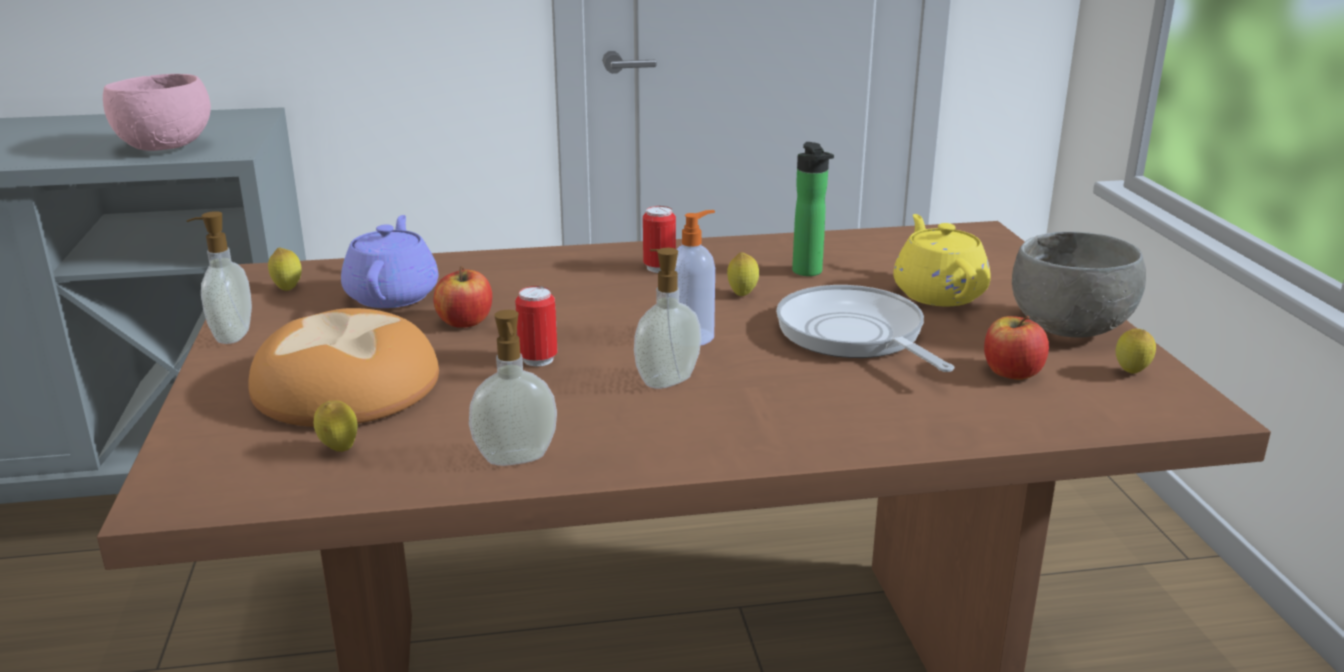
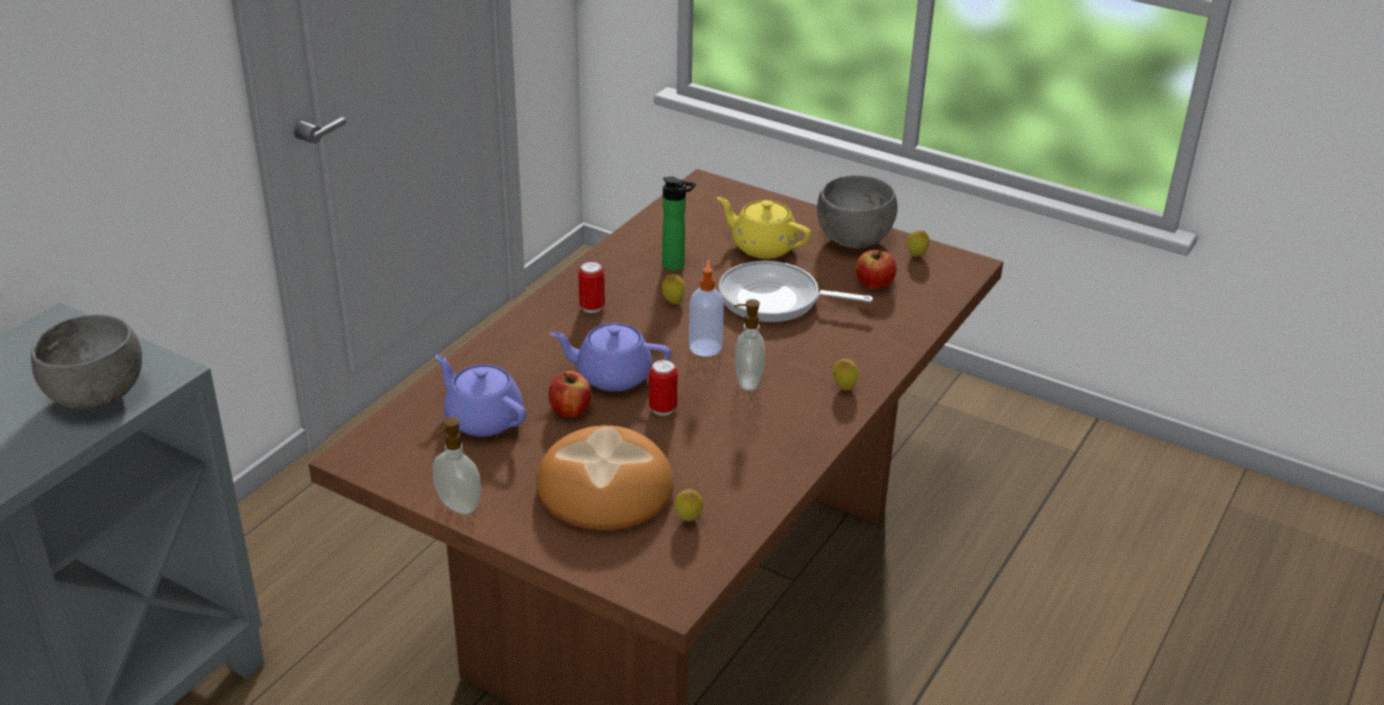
camera: 50 degrees left, 10 degrees up
(166, 148) = (96, 395): pink bowl -> grey bowl
(288, 288) = (402, 455): lemon -> lemon (844, 388)
(516, 459) = (773, 468): soap dispenser -> none
(557, 317) = (612, 376): none -> purple teapot

